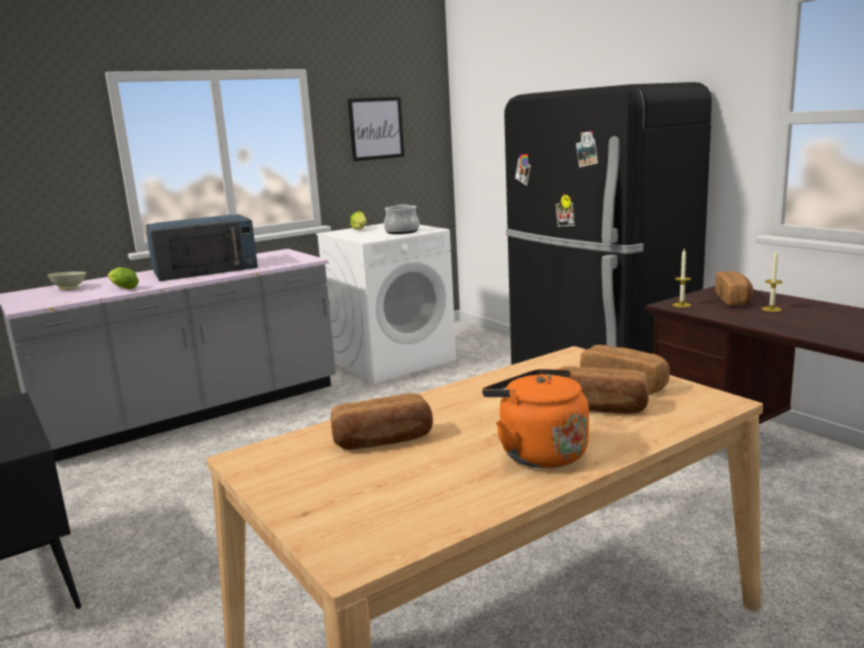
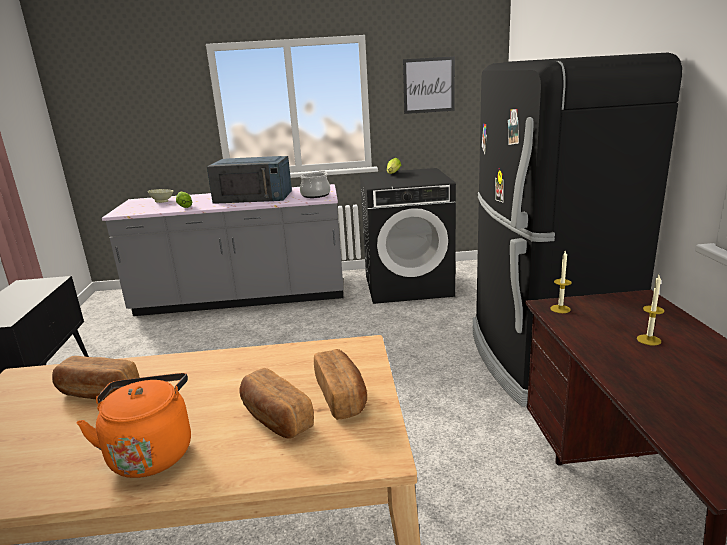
camera: 30 degrees right, 5 degrees up
(392, 360) = (408, 285): white washing machine -> black washing machine
(402, 232) = (416, 180): cooking pot -> cooking pot (315, 195)
(734, 299) = (627, 315): bread -> none

